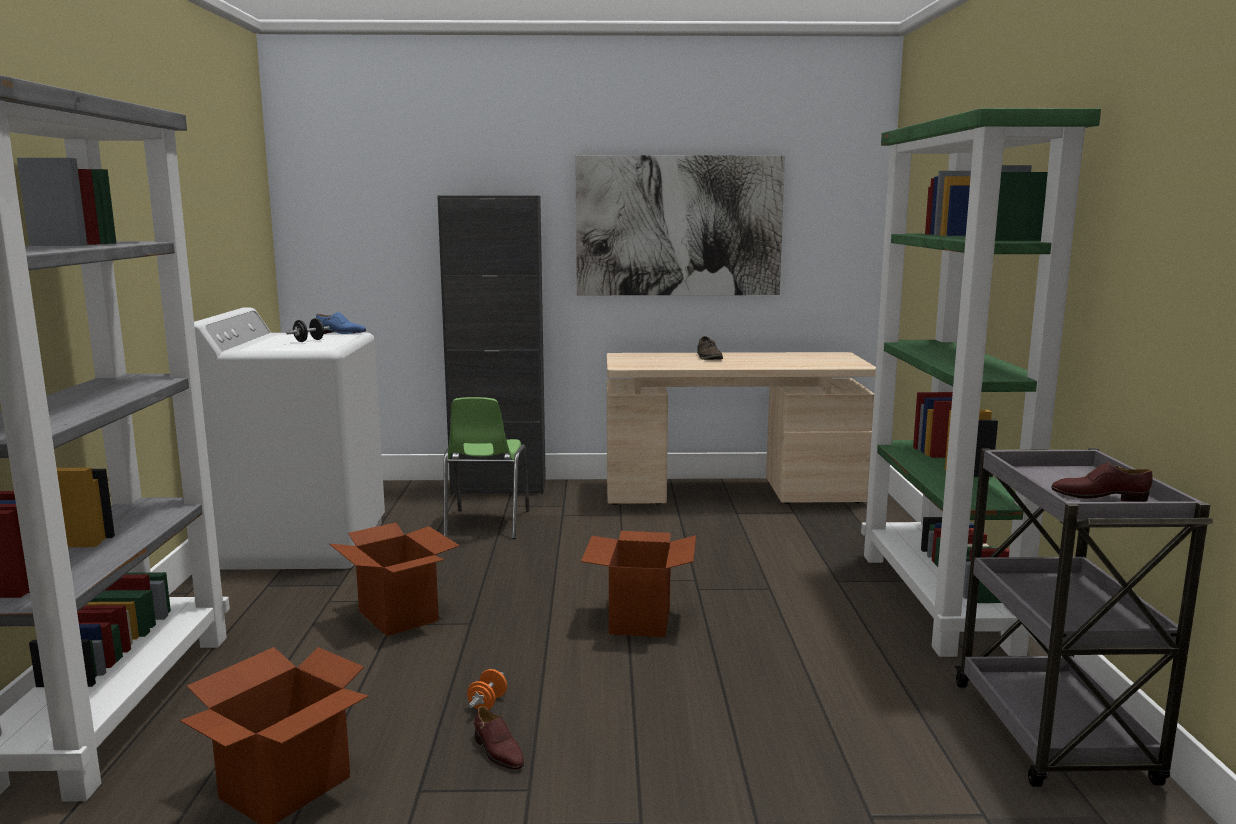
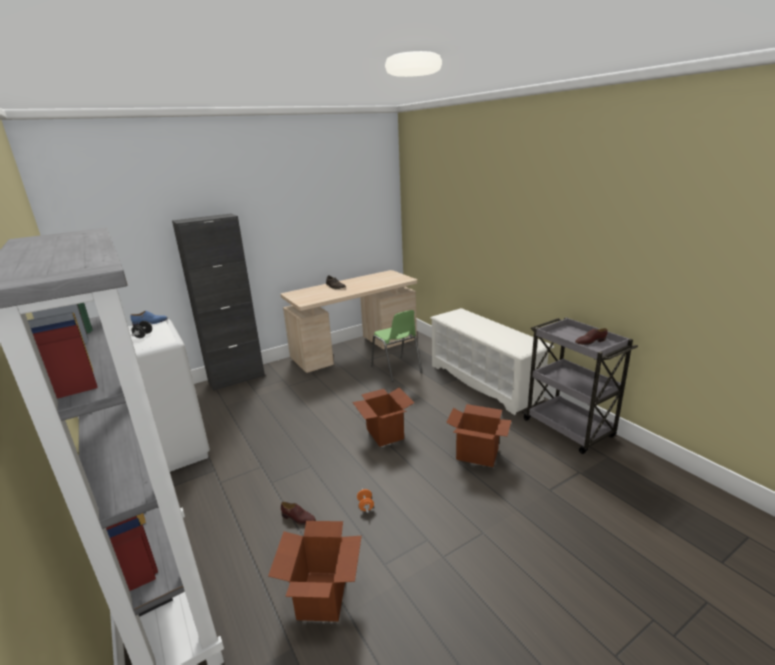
camera: 30 degrees left, 10 degrees up
(398, 616) = (269, 476): cardboard box -> cardboard box (477, 454)
(486, 524) = (254, 404): green chair -> green chair (396, 369)
(498, 752) = (396, 528): brown shoe -> brown shoe (298, 518)
(678, 226) = (306, 220): picture -> none
(938, 601) = (484, 382): green bookcase -> white shoe rack

